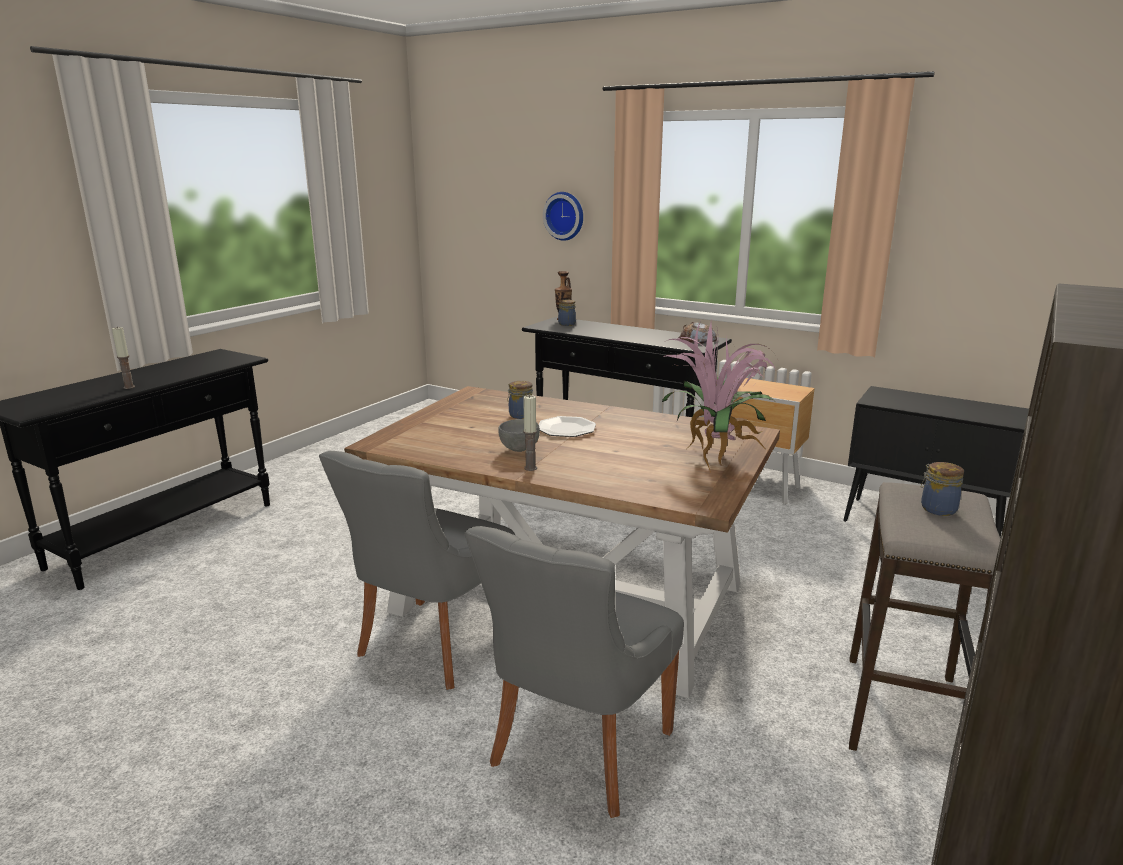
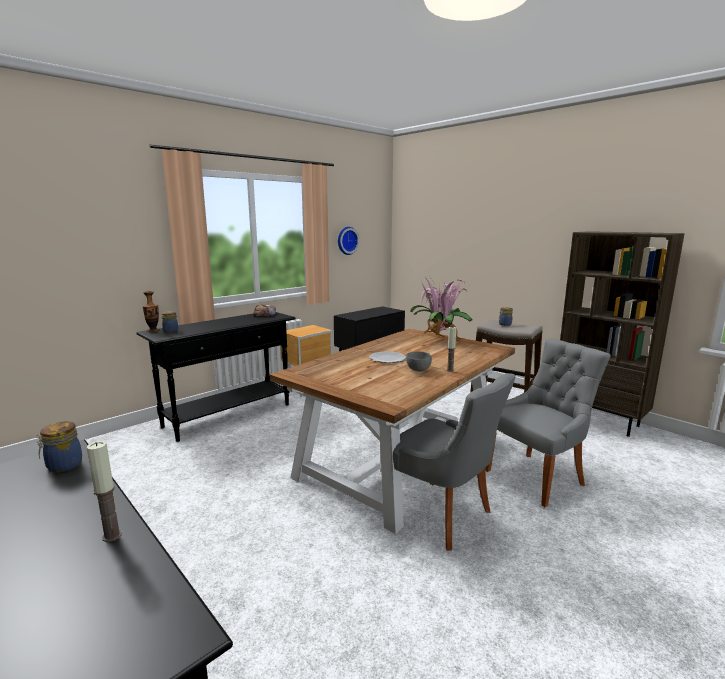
camera: 75 degrees left, 5 degrees down
(520, 415) = (354, 365): jar -> jar (63, 466)
(565, 216) = (112, 248): wall clock -> wall clock (346, 240)
(577, 751) = (537, 477): grey chair -> grey chair turned 75 degrees counterclockwise

